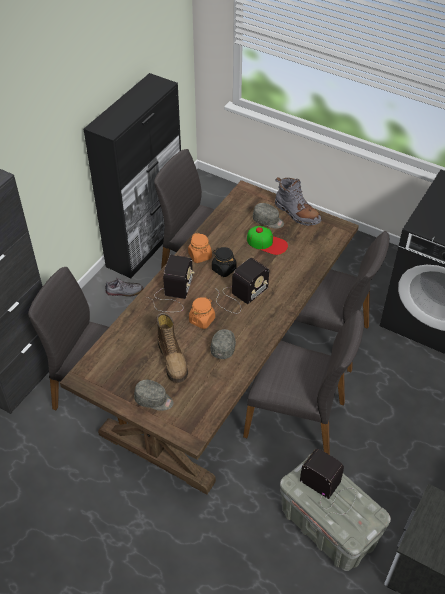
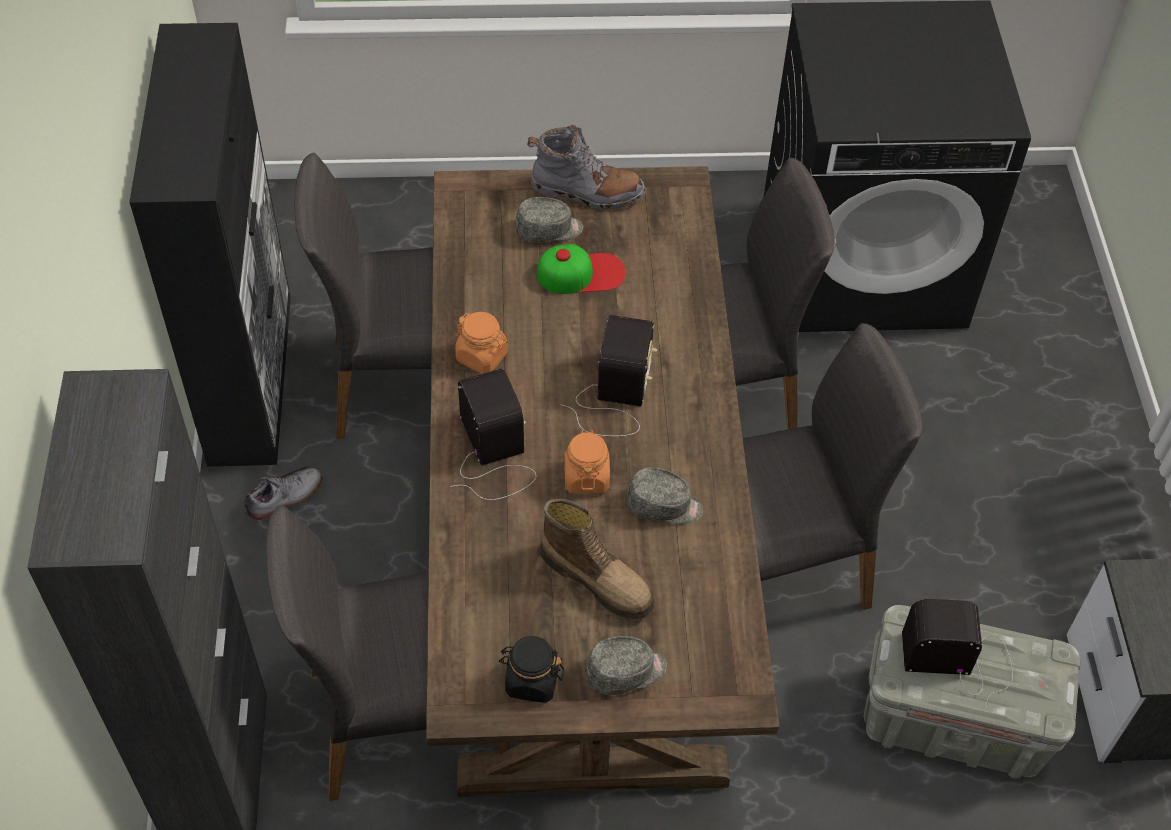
camera: 35 degrees left, 5 degrees up
(223, 269) = (545, 361): black jar -> black jar (531, 681)
(224, 346) = (664, 506): grey cap -> grey cap turned 120 degrees clockwise

